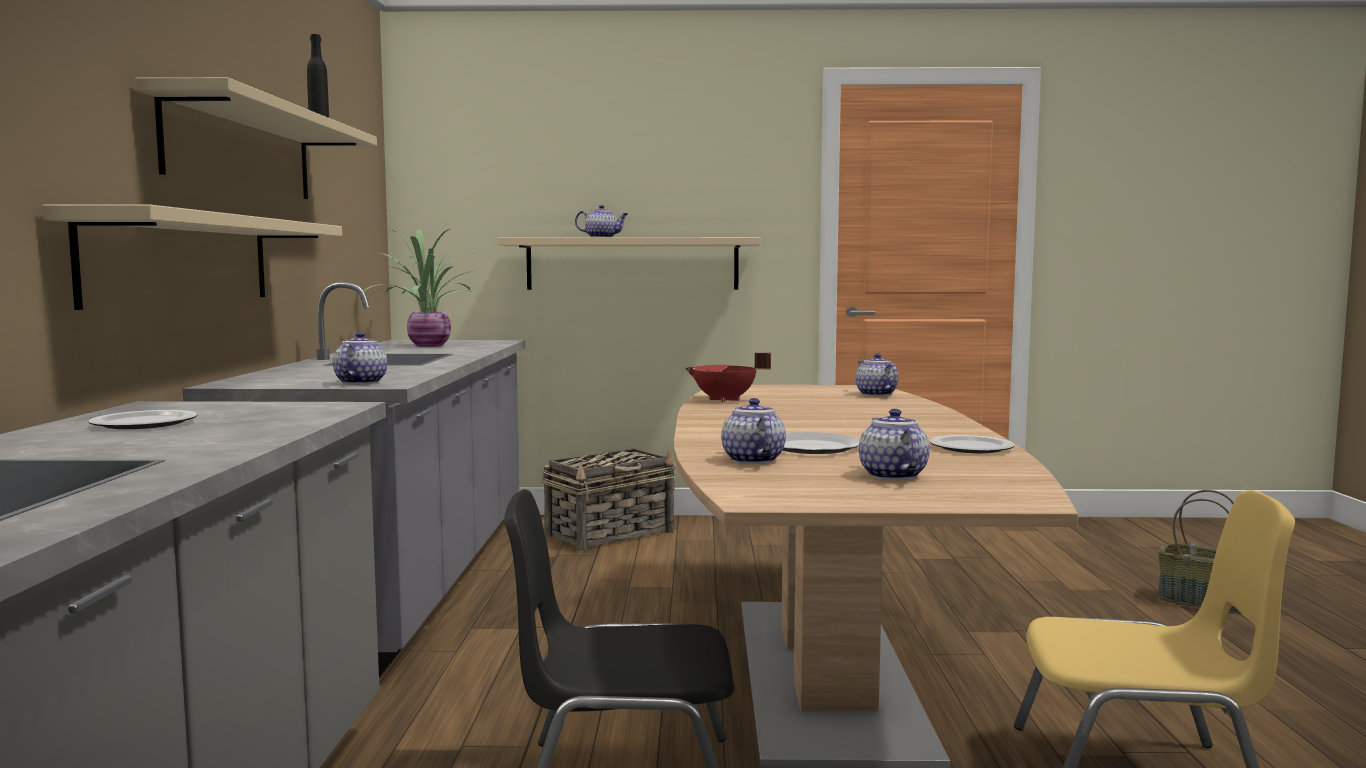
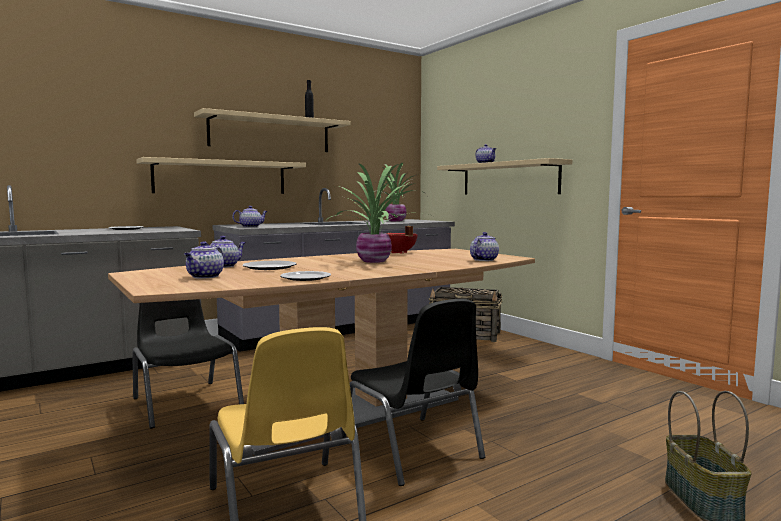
camera: 55 degrees right, 0 degrees up
(817, 415) = (376, 261): none -> potted plant
(891, 475) = (205, 277): teapot -> teapot turned 150 degrees clockwise
(1011, 671) = (412, 450): none -> black chair

